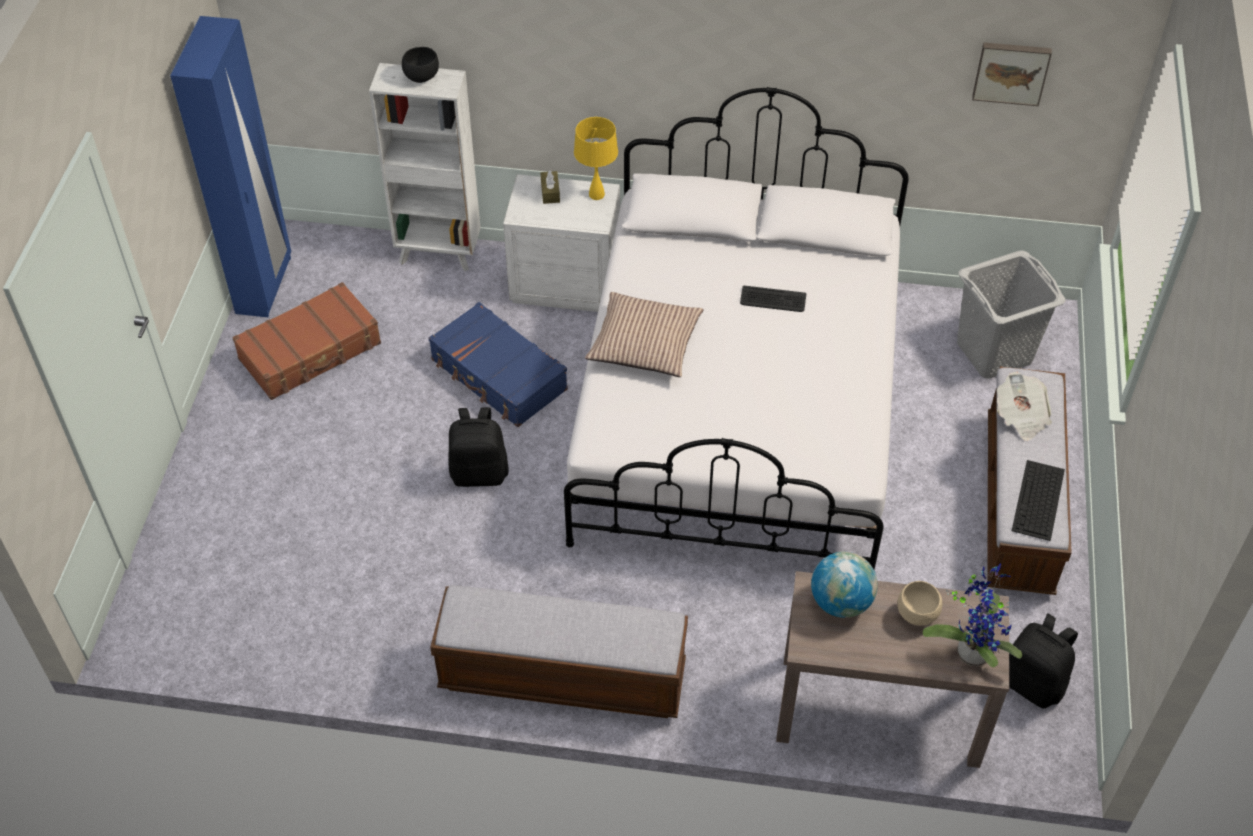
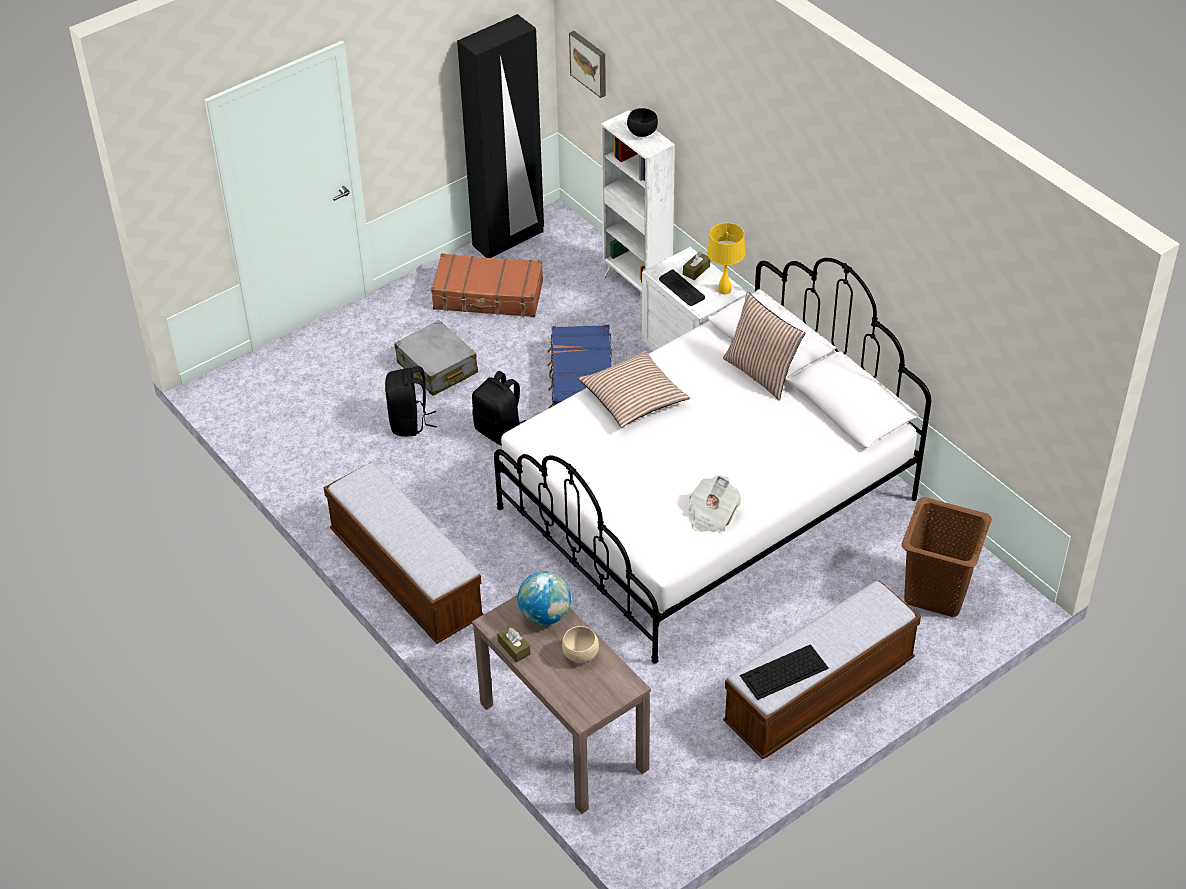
camera: 45 degrees right, 5 degrees down
(264, 285) = (508, 239): blue wardrobe -> black wardrobe
(345, 454) = (437, 368): none -> grey suitcase
(722, 248) = (761, 373): none -> pillow
(773, 300) = (751, 425): keyboard -> keyboard (681, 288)
(855, 655) = (514, 648): none -> brown tissue box
(972, 650) = (586, 698): potted plant -> none
(993, 352) = (936, 591): grey laundry basket -> brown laundry basket
(1011, 72) = (1005, 345): picture -> picture (589, 63)
(1021, 417) = (844, 617): newspaper -> newspaper (712, 515)
(1033, 683) = (681, 798): black backpack -> black backpack (409, 422)

